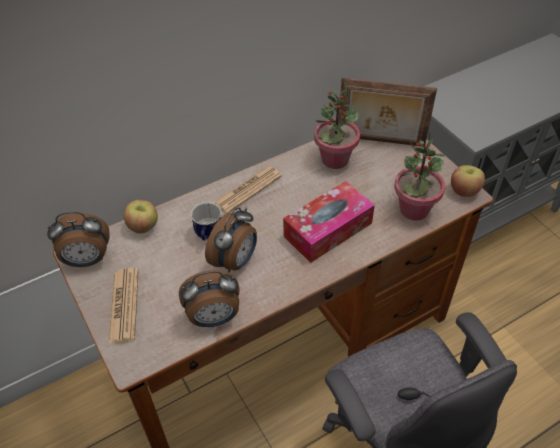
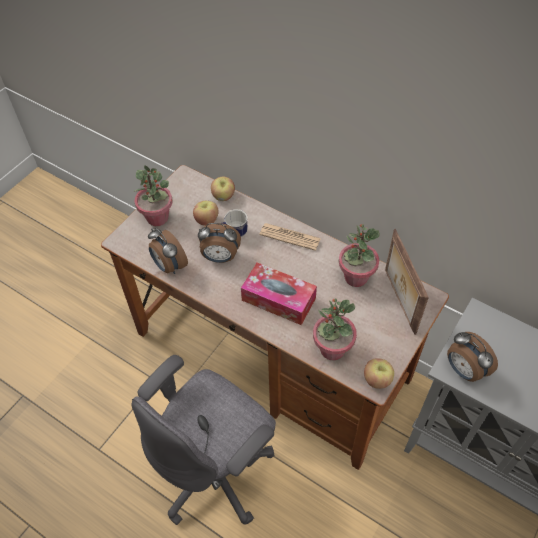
camera: 65 degrees right, 5 degrees up
(87, 260) = (182, 183): alarm clock -> alarm clock (464, 370)
(124, 305) = (158, 218): newspaper -> potted plant
(167, 255) = (206, 220): none -> apple

